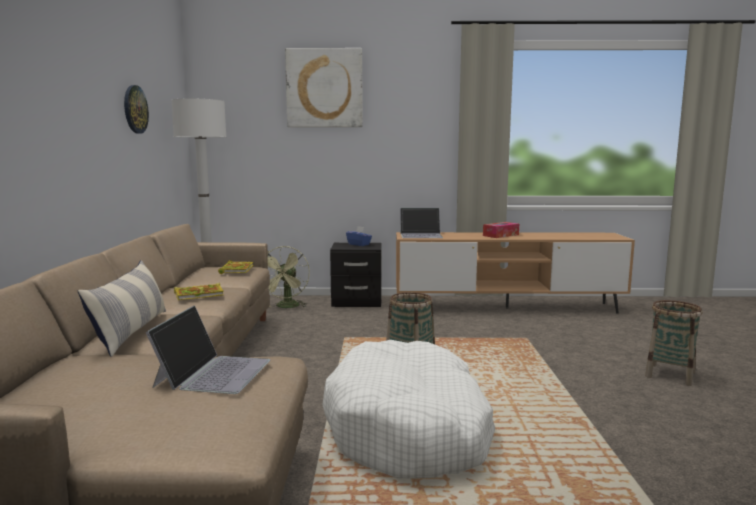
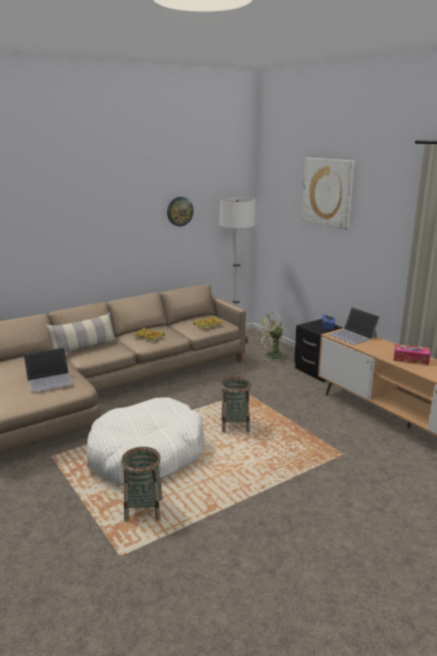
camera: 55 degrees right, 10 degrees up
(669, 374) = (354, 537): basket -> basket (143, 509)

